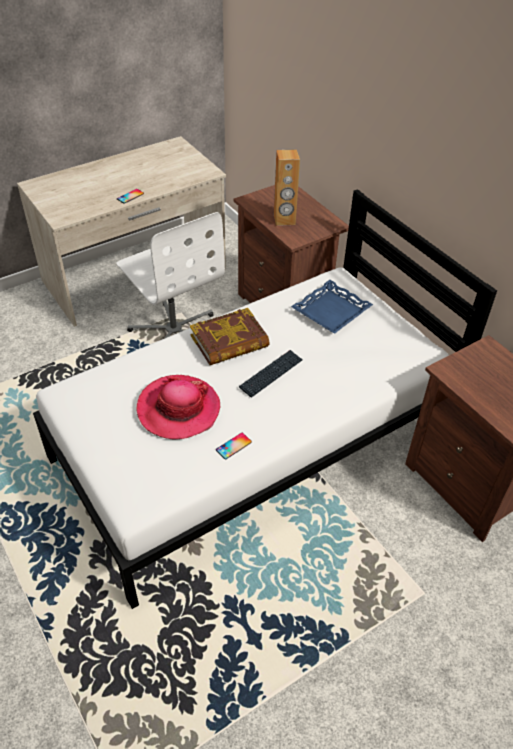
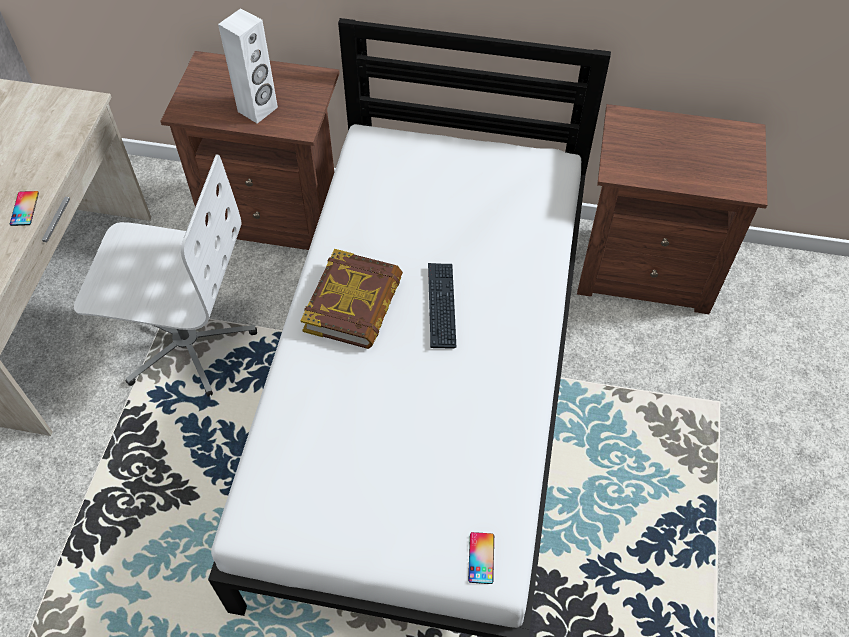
camera: 45 degrees left, 10 degrees up
(178, 409) = (399, 425): hat -> none
(233, 446) = (502, 414): phone -> phone (481, 558)
(284, 220) = (258, 109): brown speaker -> white speaker
(331, 312) = (410, 186): blue tray -> none

